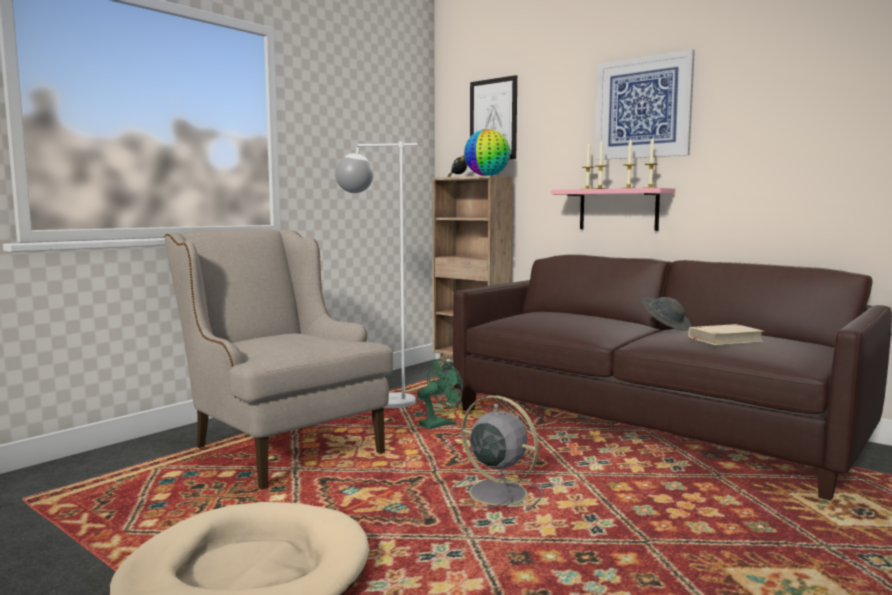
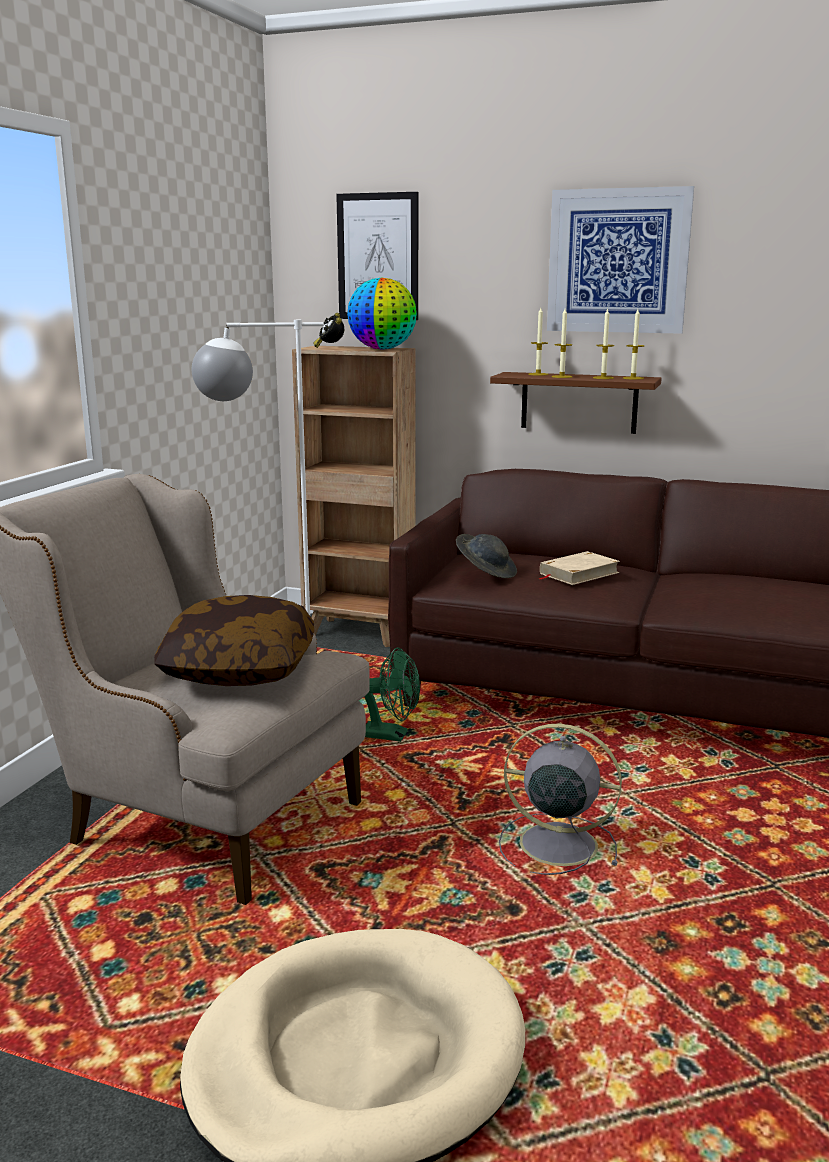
camera: 20 degrees left, 10 degrees up
(298, 339) = (239, 668): none -> pillow
(439, 423) = (392, 735): green fan -> green fan turned 75 degrees clockwise
(618, 209) = (579, 402): pink shelf -> brown shelf
(666, 327) = (681, 577): grey hat -> grey hat (486, 572)
(724, 339) = (773, 598): beige book -> beige book (578, 573)

